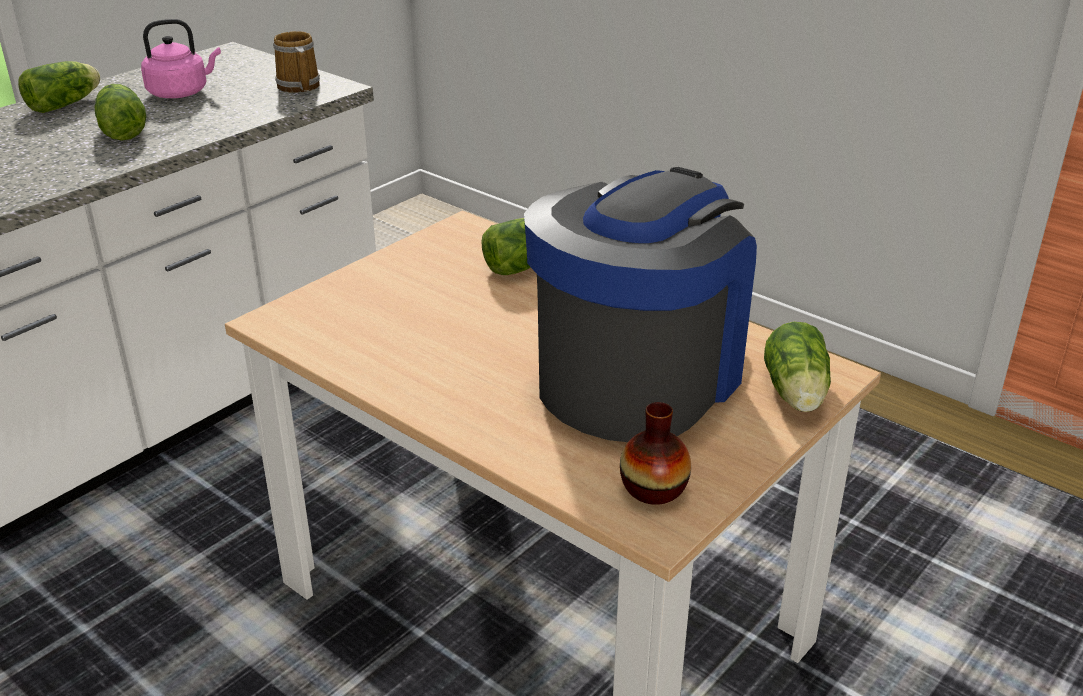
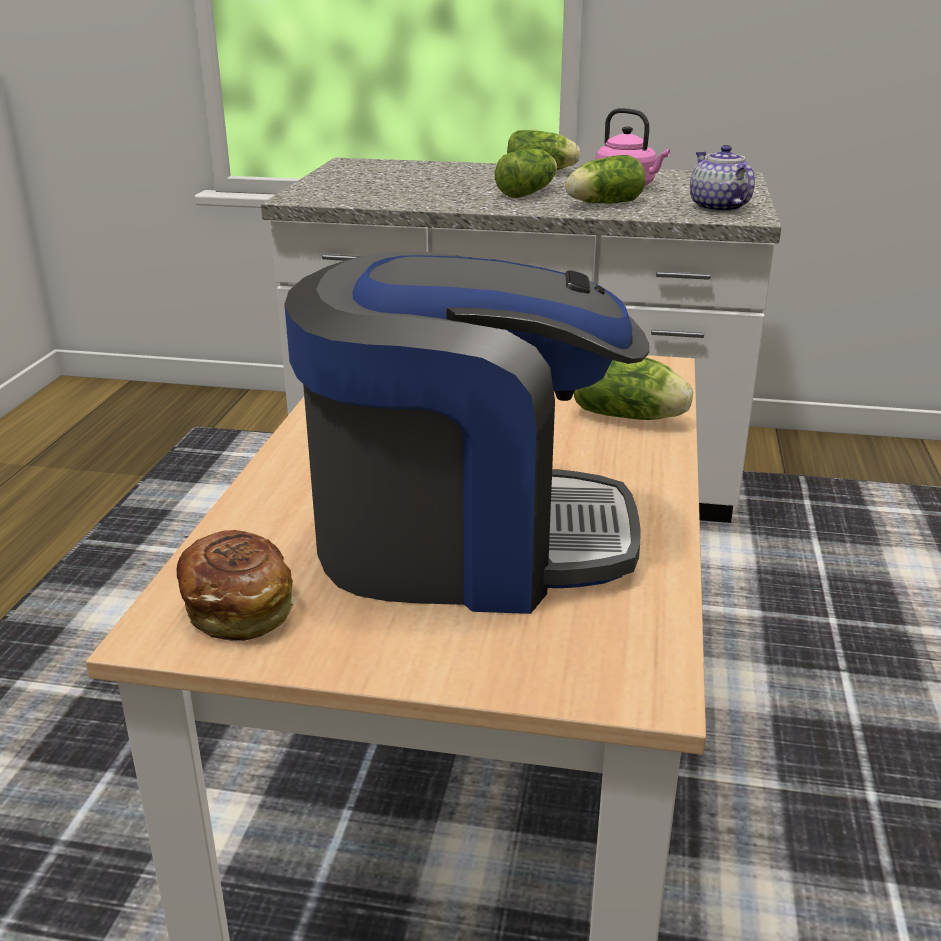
camera: 60 degrees right, 5 degrees down
(298, 87) = (718, 208): mug -> teapot
(653, 489) = (238, 608): vase -> bread
(796, 395) = (548, 665): lettuce -> lettuce (601, 204)

